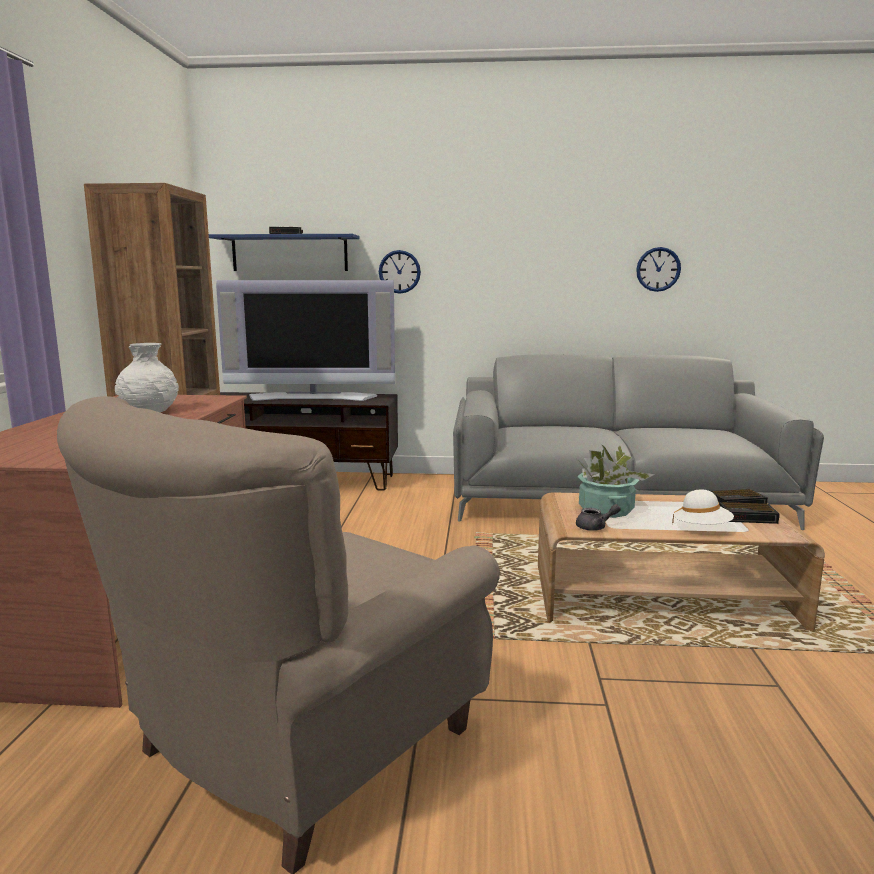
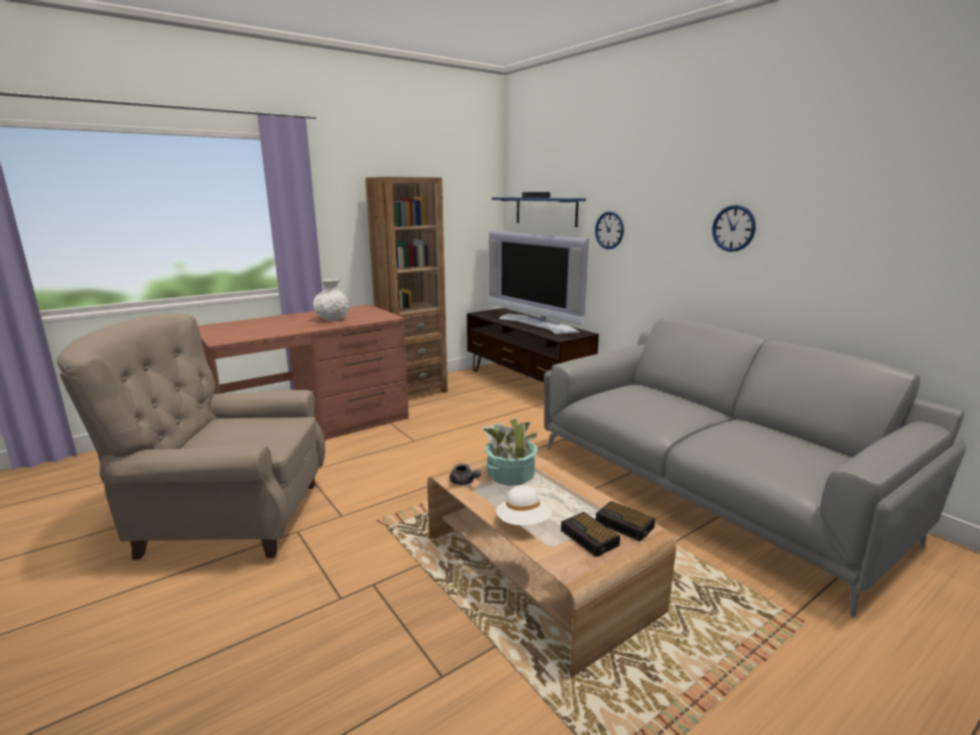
camera: 50 degrees right, 5 degrees up
(658, 269) = (851, 245): wall clock -> wall clock (733, 228)

